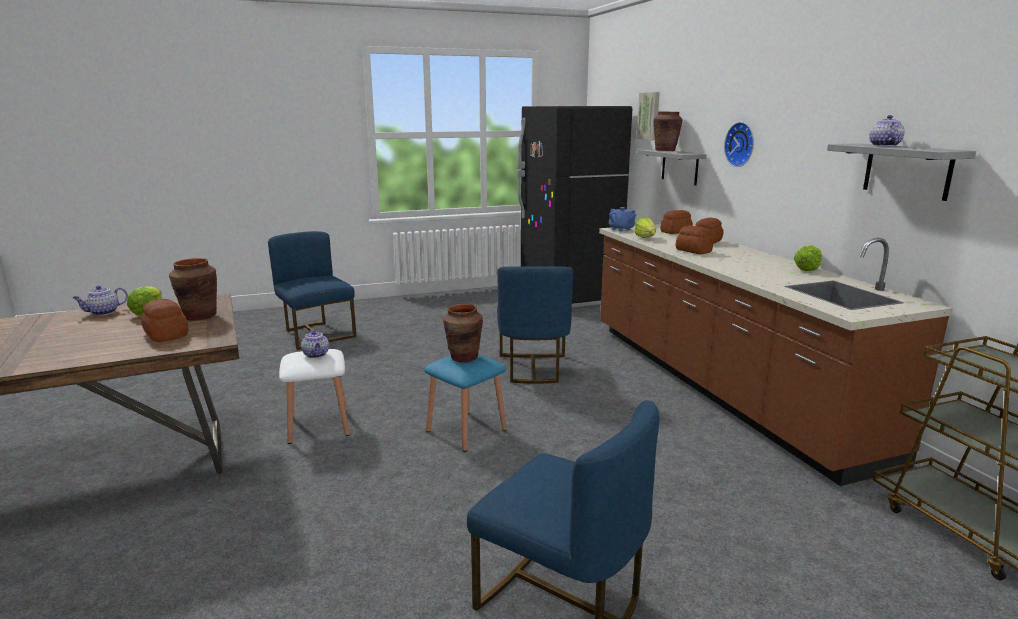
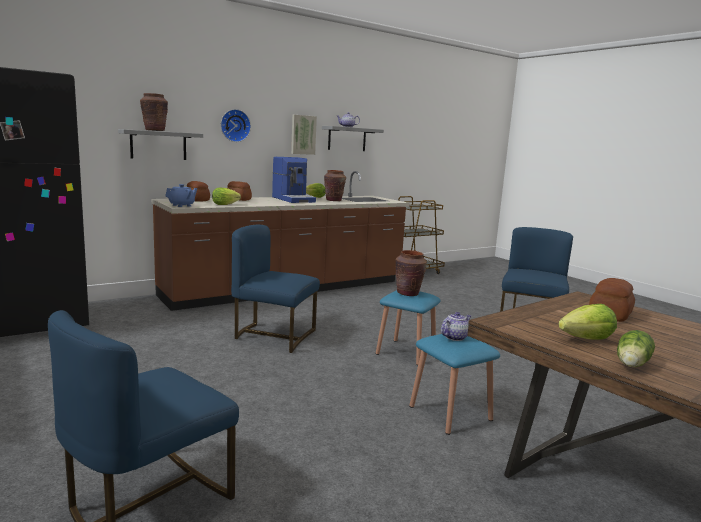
camera: 105 degrees left, 5 degrees down
(103, 312) = (631, 365): teapot -> lettuce
(200, 316) = (553, 314): brown vase -> brown vase (333, 200)
(318, 426) = (450, 413): white stool -> blue stool
(532, 368) = (273, 336): blue chair -> blue chair turned 150 degrees counterclockwise
(649, 116) = (93, 94): picture -> picture (303, 134)
(693, 251) = (272, 202): bread -> none
(748, 259) = (293, 199): none -> coffee machine

